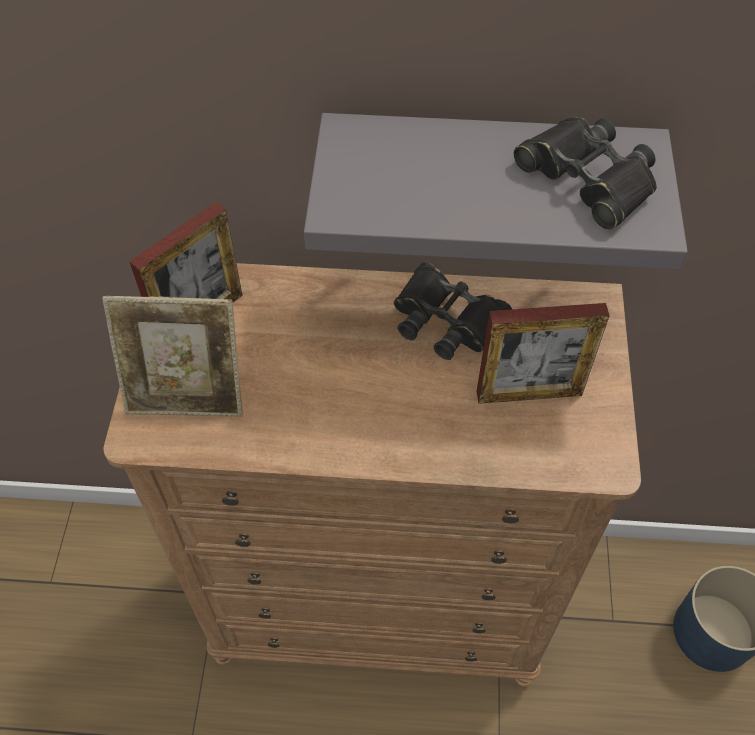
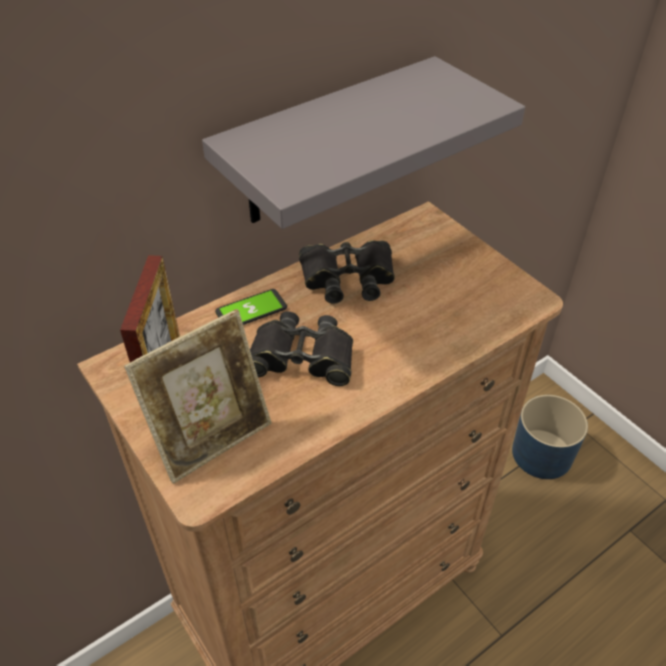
camera: 40 degrees left, 10 degrees down
(329, 297) = (251, 310): none -> phone
(529, 393) = (445, 289): picture frame -> none
(587, 178) = (424, 97): black binoculars -> black binoculars (302, 357)

